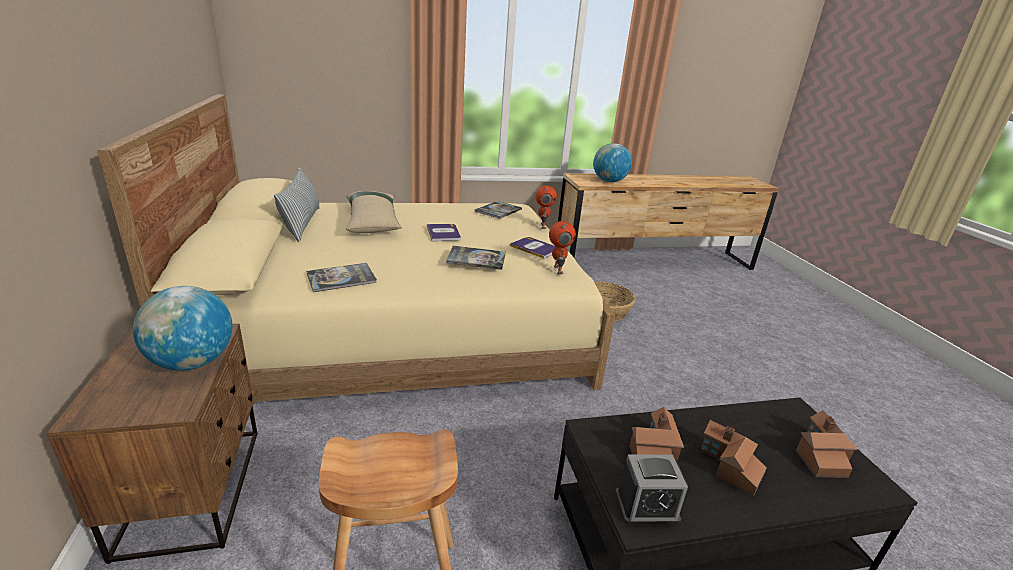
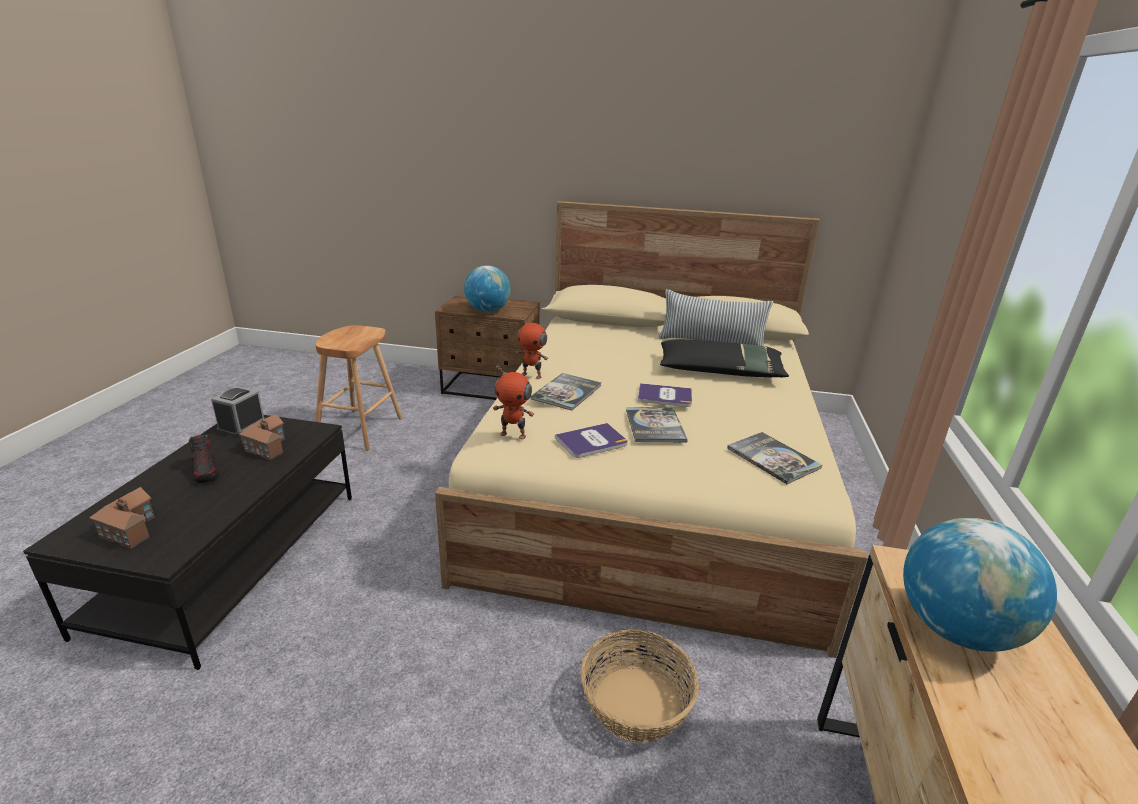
camera: 115 degrees right, 0 degrees up
(341, 278) = (569, 344): book -> book (655, 426)
(372, 221) = (720, 371): beige pillow -> black pillow
(542, 226) = (690, 479): toy robot -> toy robot (532, 375)
(729, 466) = (206, 471): toy house -> shoe

